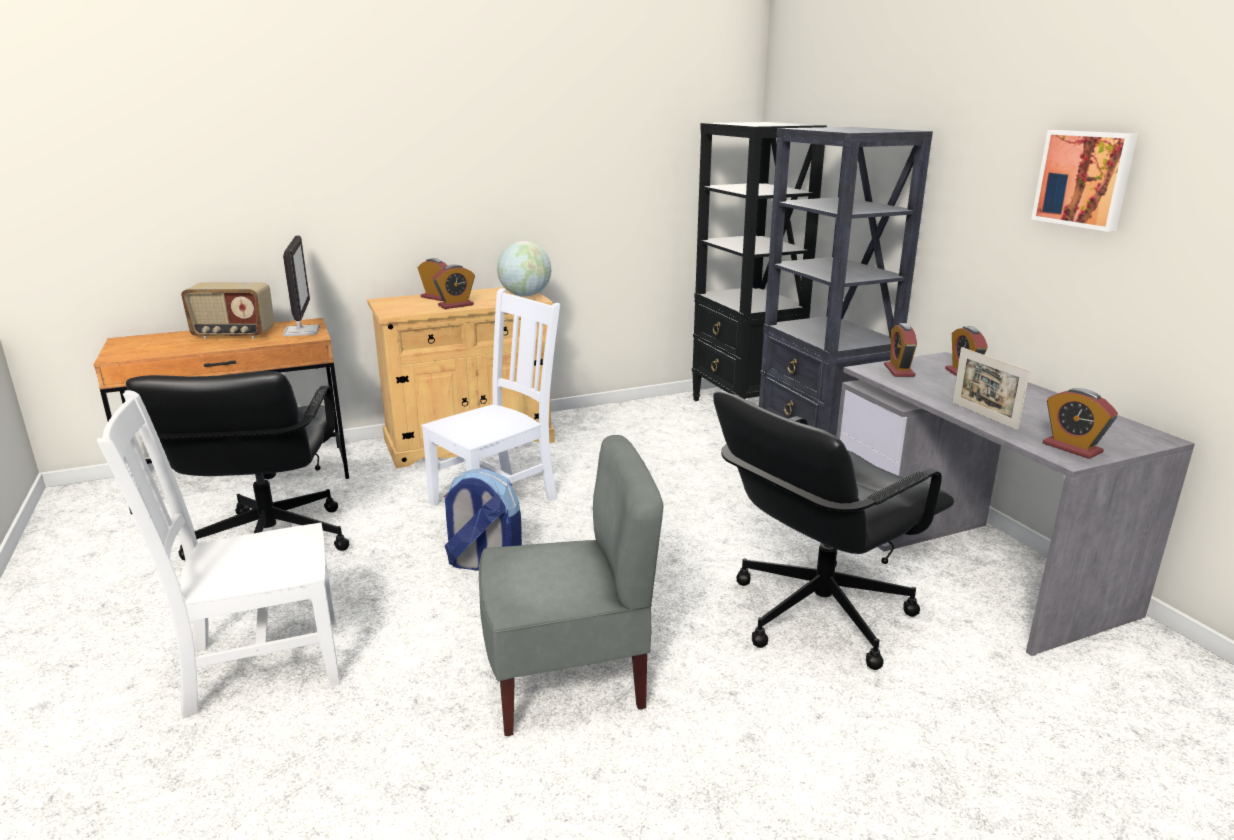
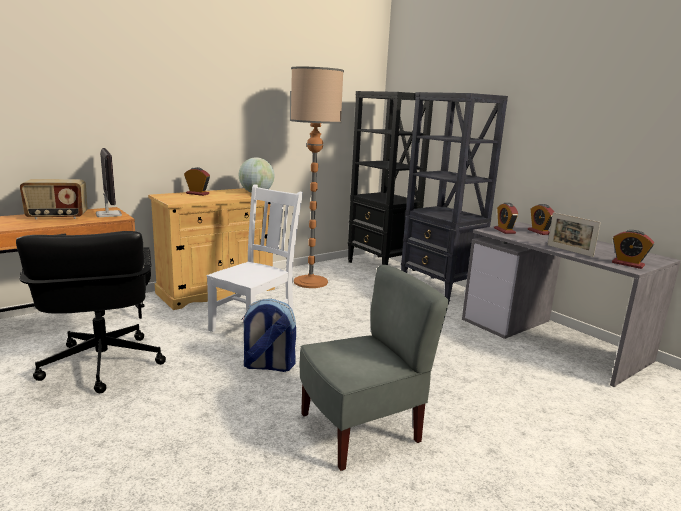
camera: 15 degrees left, 5 degrees down
(258, 665) = (134, 447): white chair -> none
(456, 305) = (215, 198): alarm clock -> none
(616, 432) = (310, 282): none -> floor lamp
(817, 613) = (488, 375): black office chair -> none
(1085, 179) = (605, 120): picture -> none

